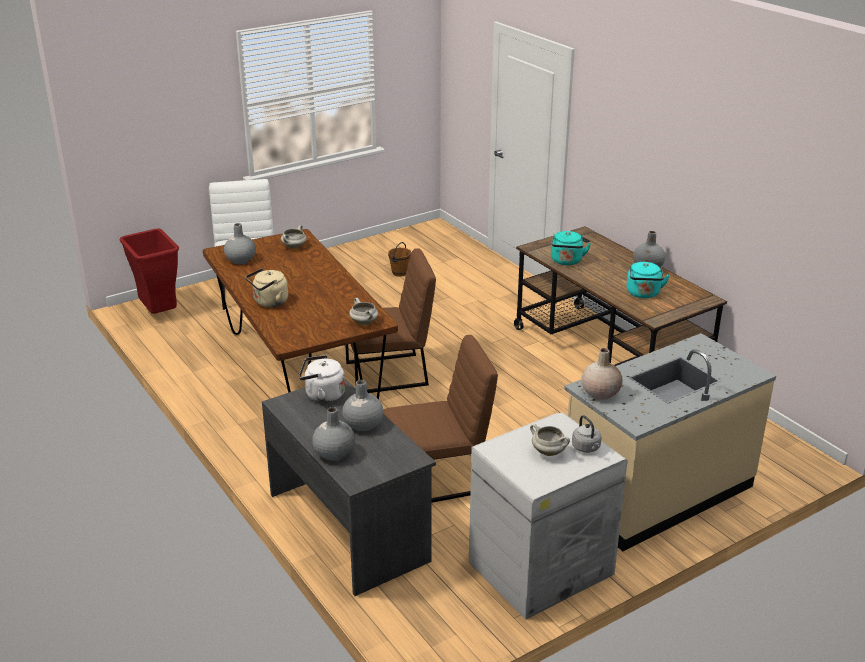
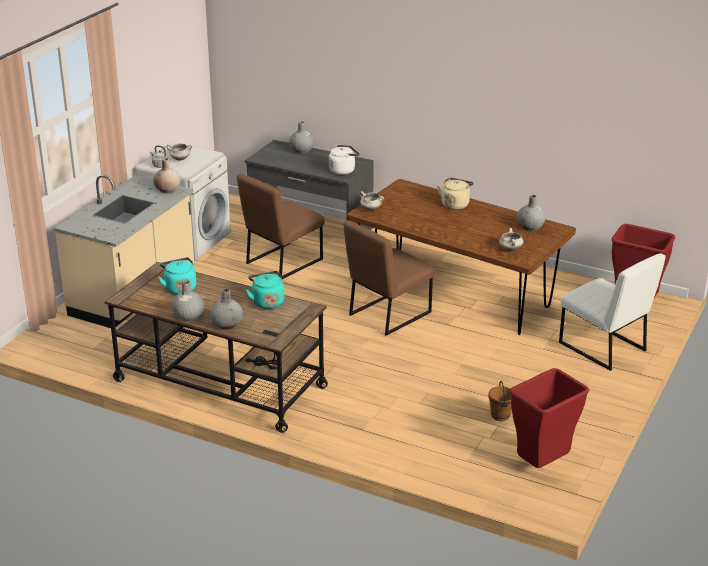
camera: 150 degrees right, 0 degrees up
(363, 424) = (302, 164): grey vase -> grey vase (227, 324)
(410, 243) = (542, 464): none -> red trash can

